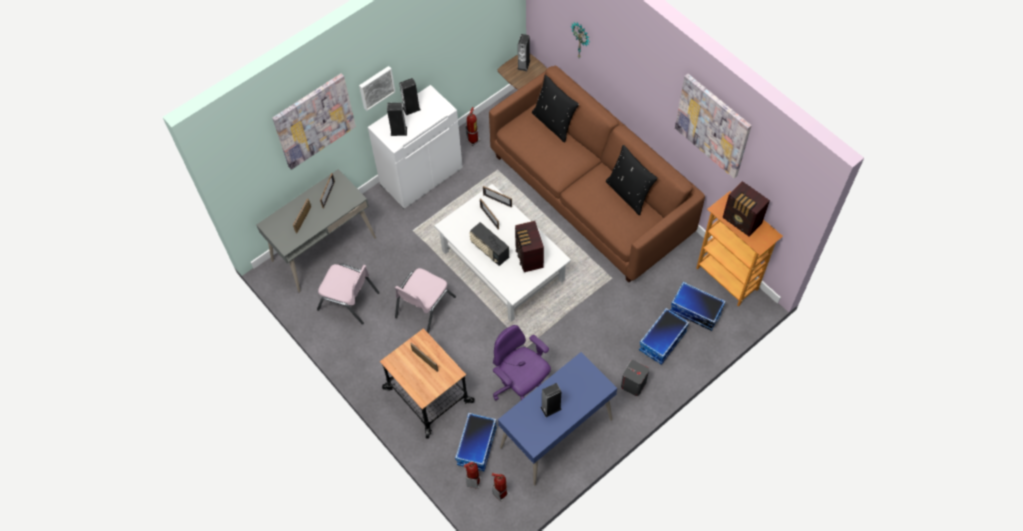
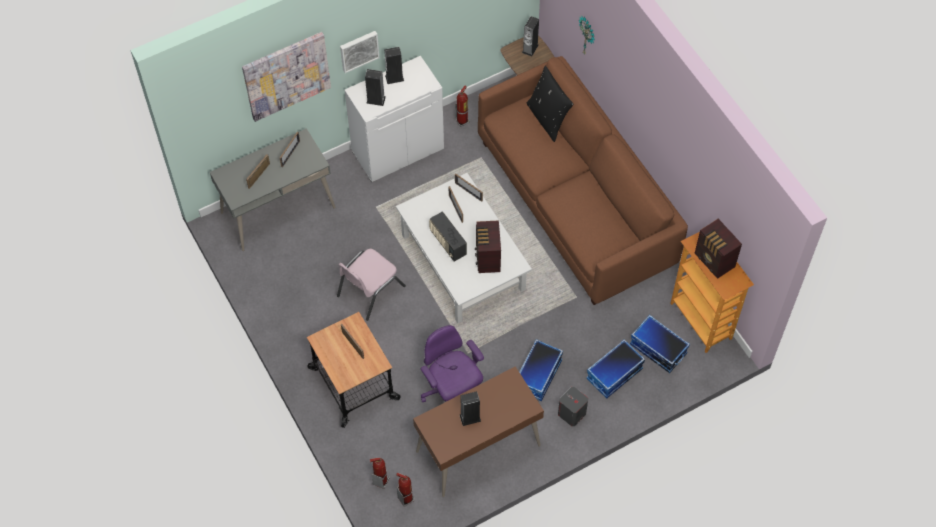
camera: 10 degrees right, 0 degrees up
(349, 301) = (292, 269): pink chair -> none
(477, 446) = (393, 446): storage box -> storage box (538, 376)
(556, 434) = (478, 449): blue desk -> brown desk
(629, 193) = (609, 209): black pillow -> none
(713, 125) = (698, 154): picture -> none

